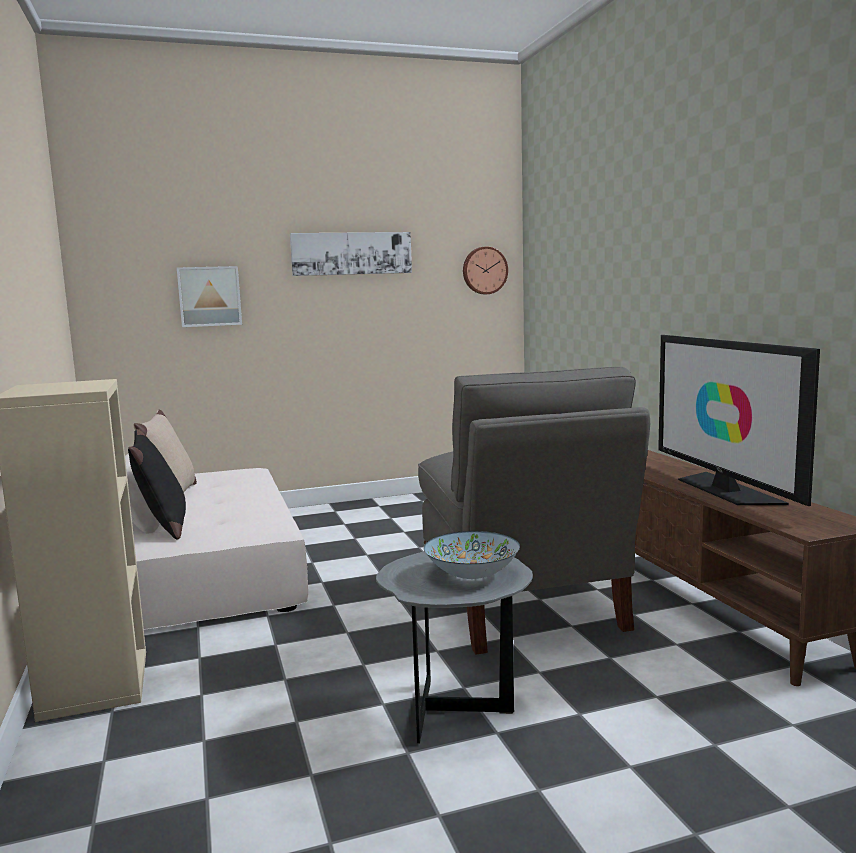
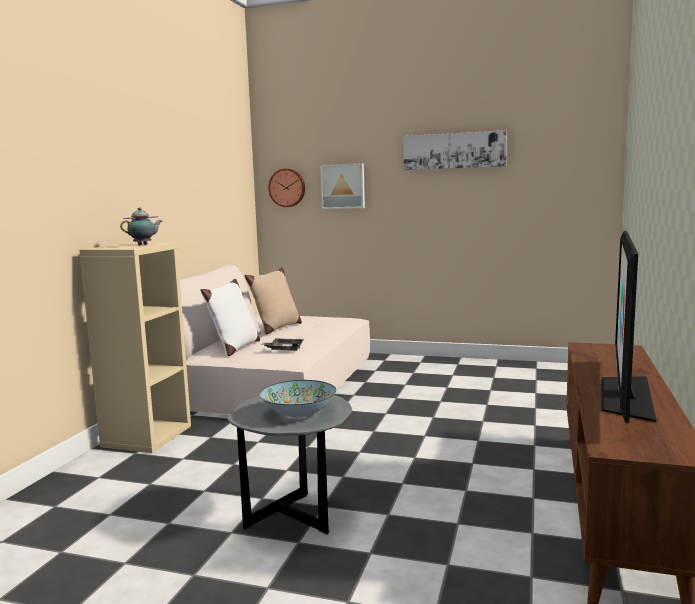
camera: 35 degrees right, 0 degrees up
(82, 384) = (144, 245): none -> teapot
(163, 528) = (234, 348): black pillow -> white pillow
(241, 517) = (284, 349): none -> grey tray
(484, 270) = (581, 163): wall clock -> wall clock (287, 187)
(522, 605) = (451, 463): grey armchair -> none

